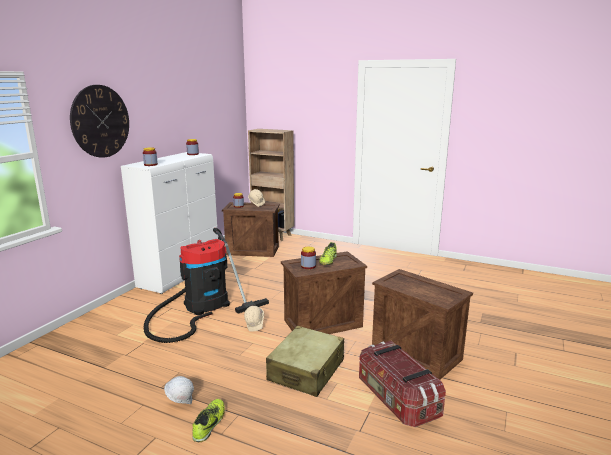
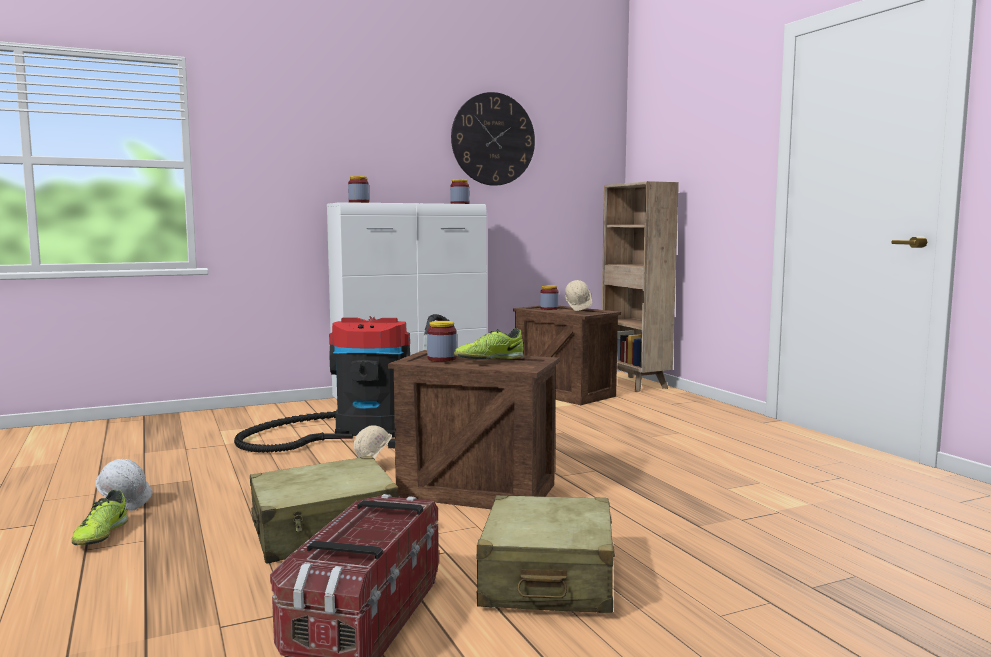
camera: 40 degrees right, 10 degrees down
(100, 121) = (301, 135): wall clock -> wall clock (493, 139)
(209, 423) = (100, 535): shoe -> shoe turned 120 degrees clockwise
(417, 354) = (547, 579): crate -> beige suitcase

